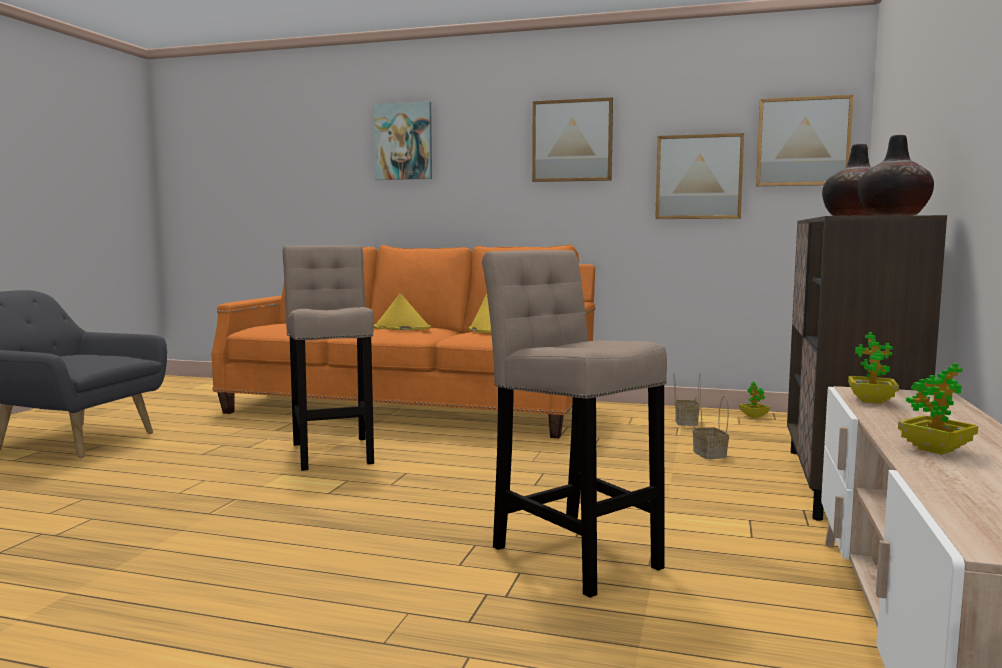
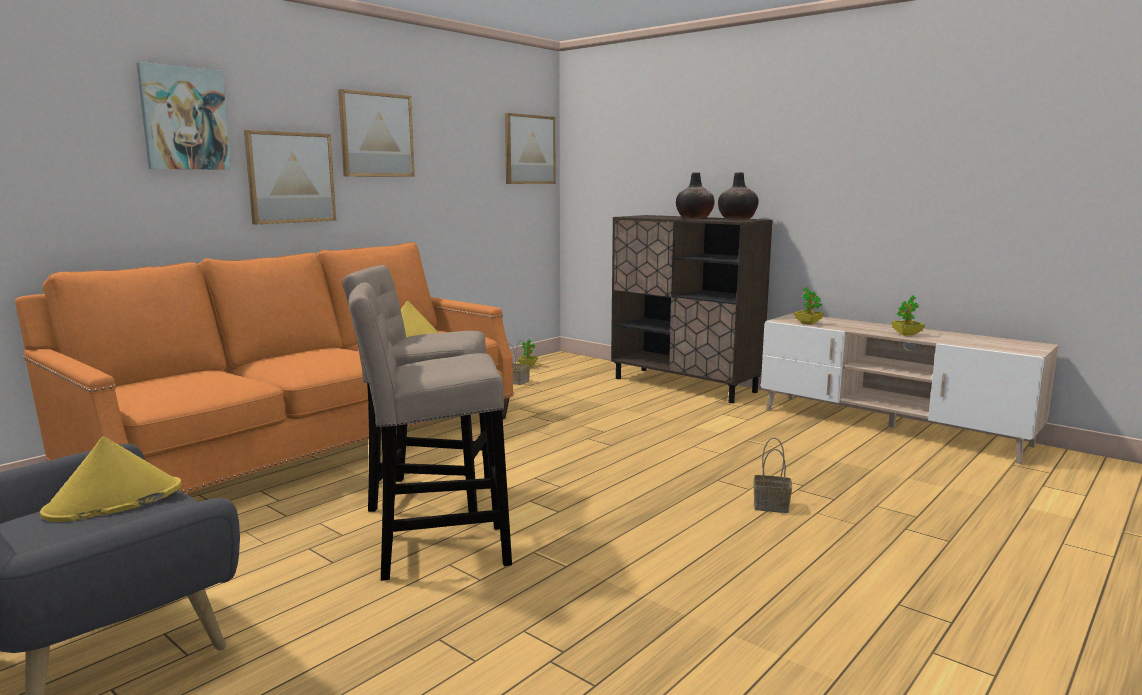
camera: 65 degrees left, 5 degrees up
(401, 328) = (331, 355): yellow hat -> yellow hat (114, 501)
(571, 553) = (747, 459): beige stool -> beige stool (435, 551)
(699, 177) = (472, 175): picture -> picture (290, 177)
(708, 454) = (597, 394): basket -> basket (770, 506)

